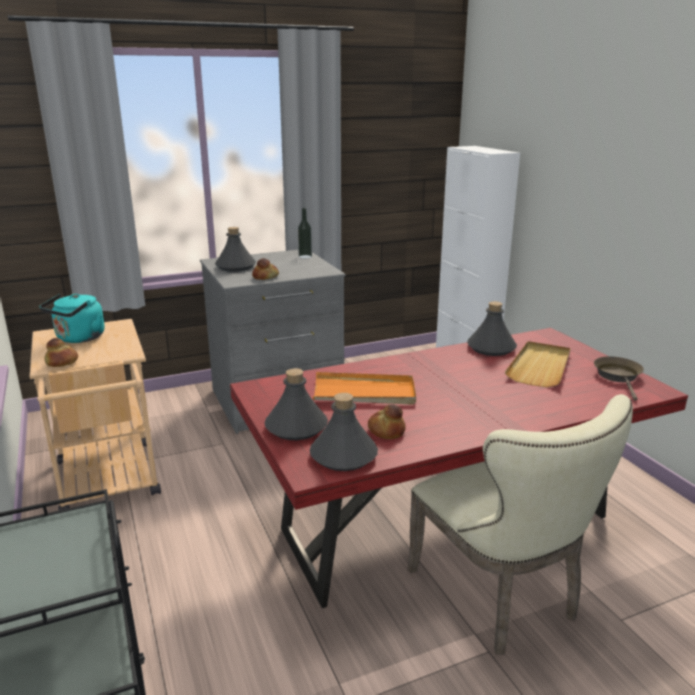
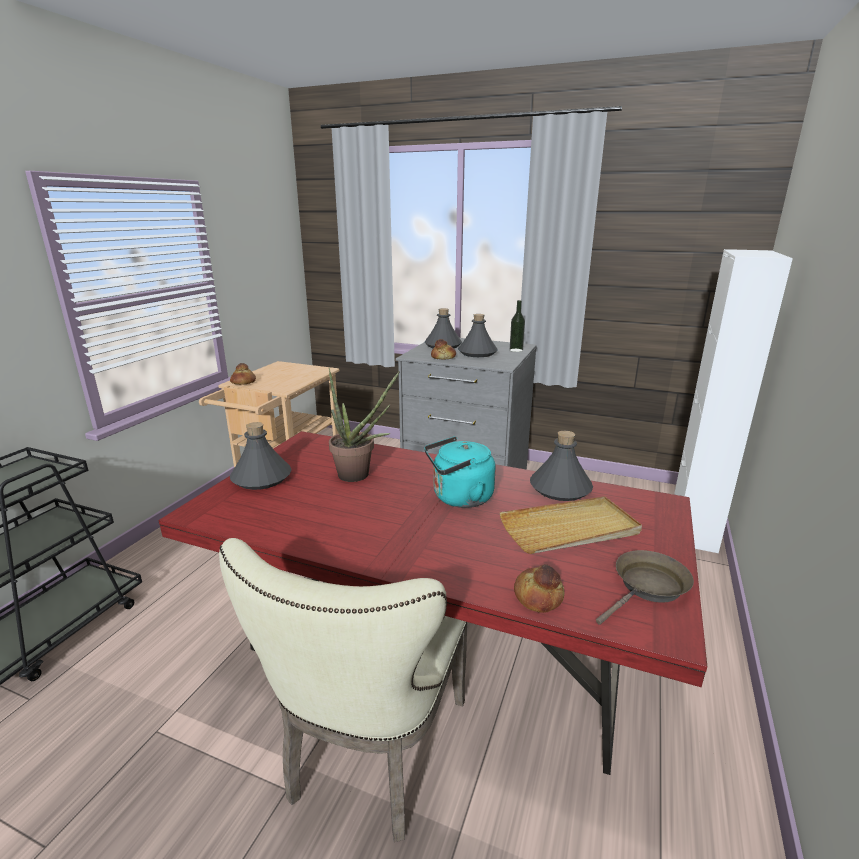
camera: 45 degrees right, 0 degrees up
(79, 338) = (284, 372): turquoise kettle -> turquoise kettle (459, 498)
(343, 455) = (236, 513): grey bottle -> grey bottle (477, 353)
(364, 393) = (359, 476): orange tray -> potted plant
(386, 431) = (303, 512): bread -> bread (539, 596)

